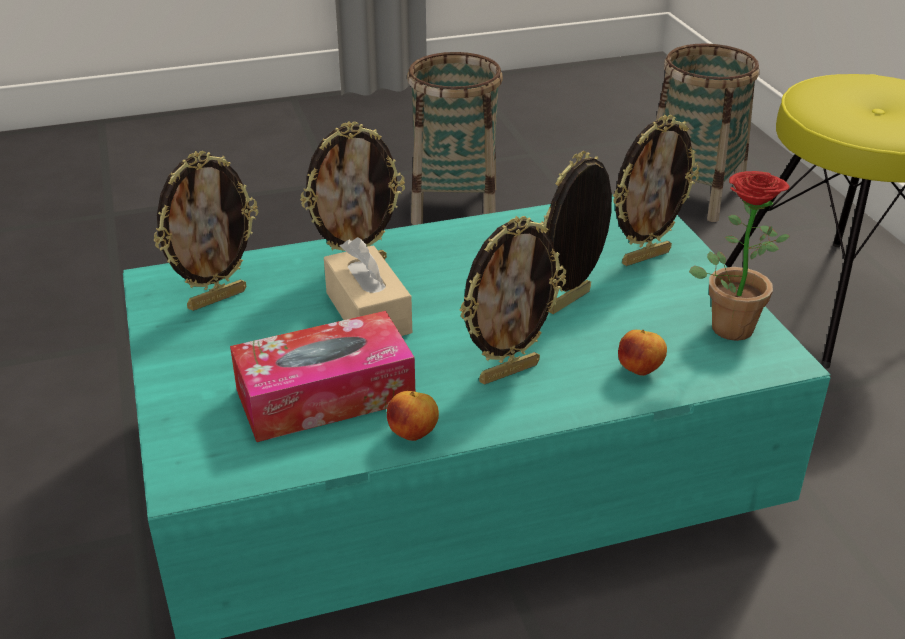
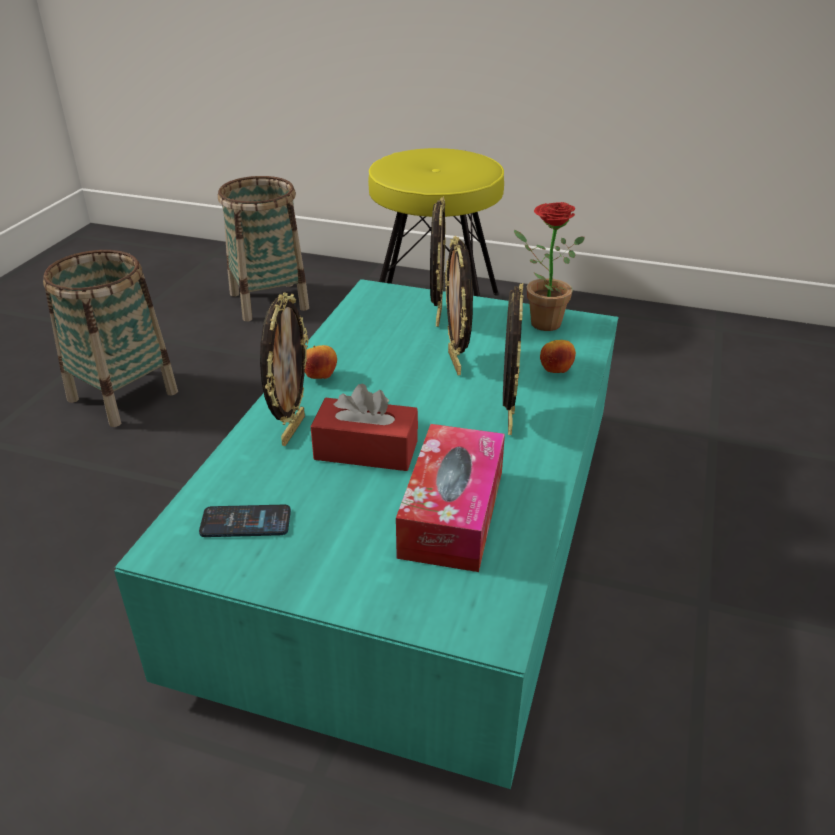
camera: 55 degrees left, 0 degrees up
(217, 298) = (245, 522): picture frame -> phone
(368, 313) = (366, 450): beige tissue box -> red tissue box
(414, 434) = (539, 488): apple -> apple (320, 377)

